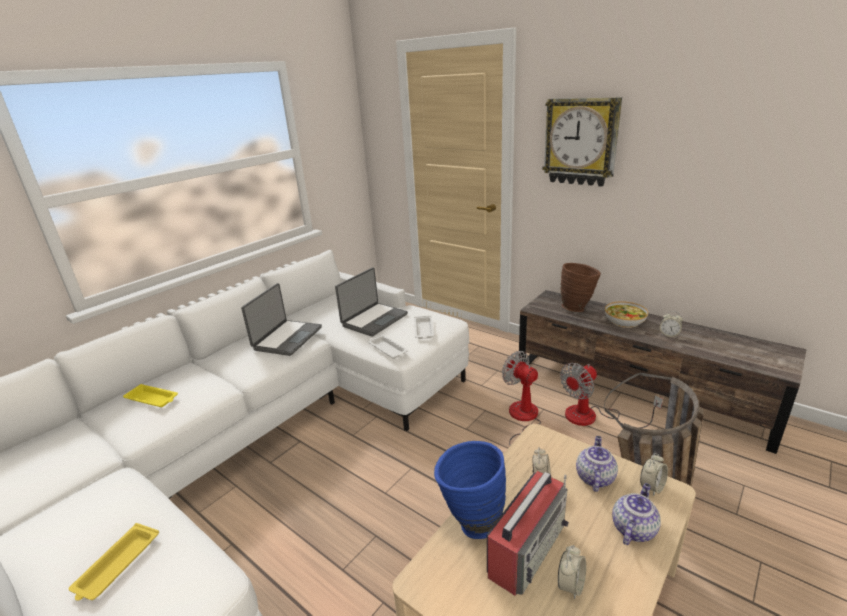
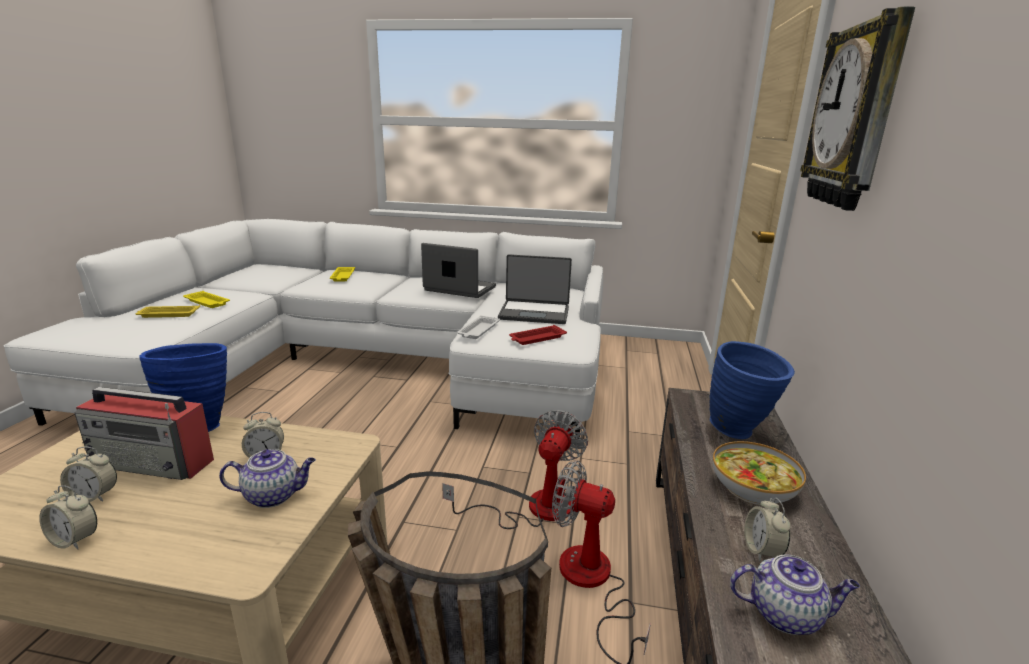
camera: 60 degrees right, 5 degrees down
(108, 523) = (208, 302): none -> yellow tray
(287, 338) = (459, 289): laptop -> laptop turned 150 degrees counterclockwise
(424, 330) = (536, 338): white tray -> red tray
(577, 308) = (740, 432): brown vase -> blue vase
(633, 528) = (173, 536): teapot -> teapot (786, 614)
(651, 487) = (256, 549): alarm clock -> alarm clock (75, 540)

